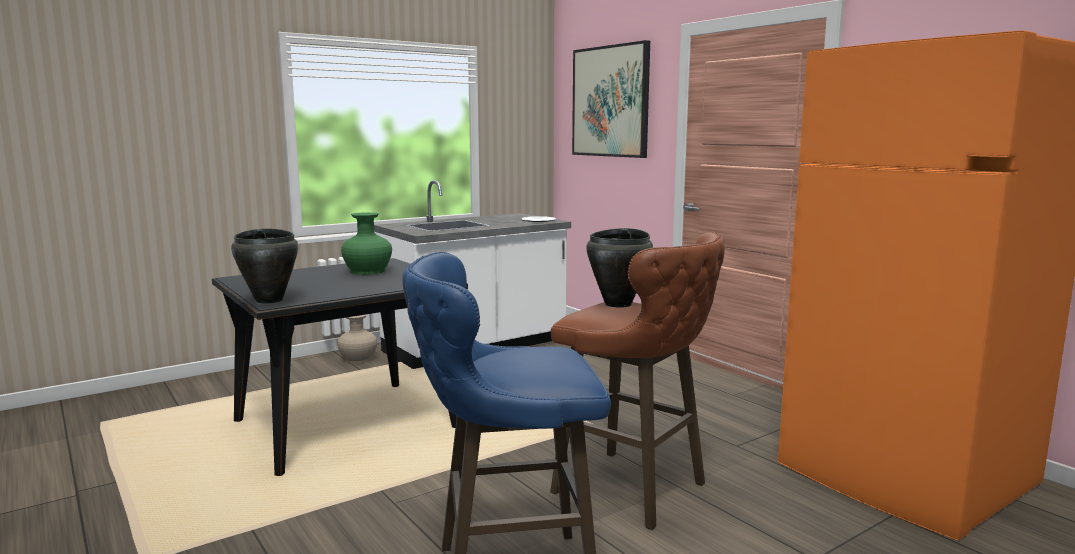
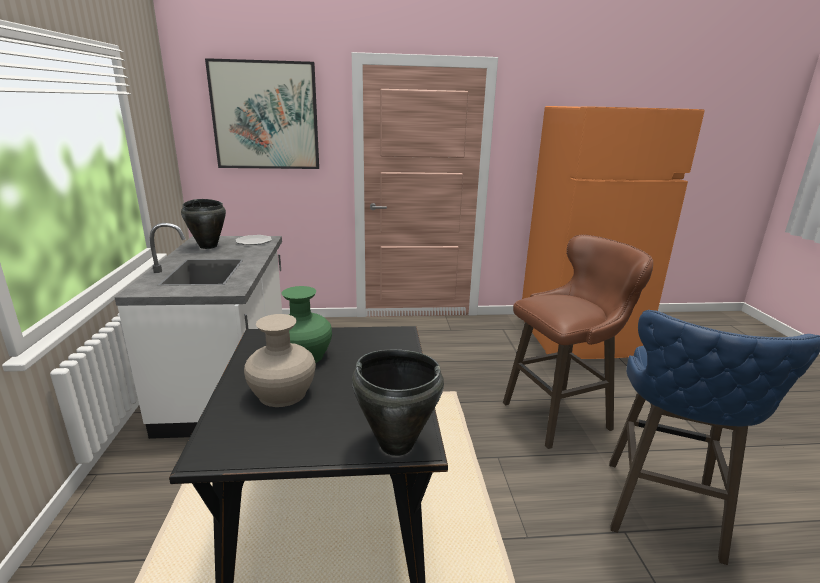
camera: 60 degrees left, 10 degrees up
(358, 359) = (148, 462): beige vase -> beige vase (282, 393)
(618, 304) = (562, 300): black cooking pot -> black cooking pot (208, 246)

